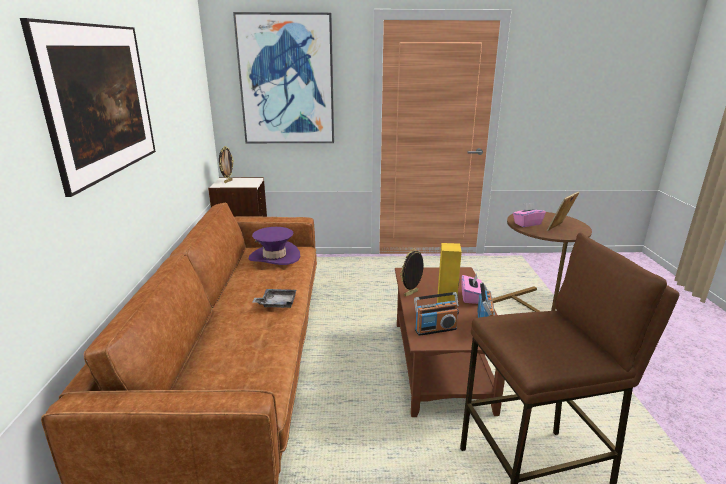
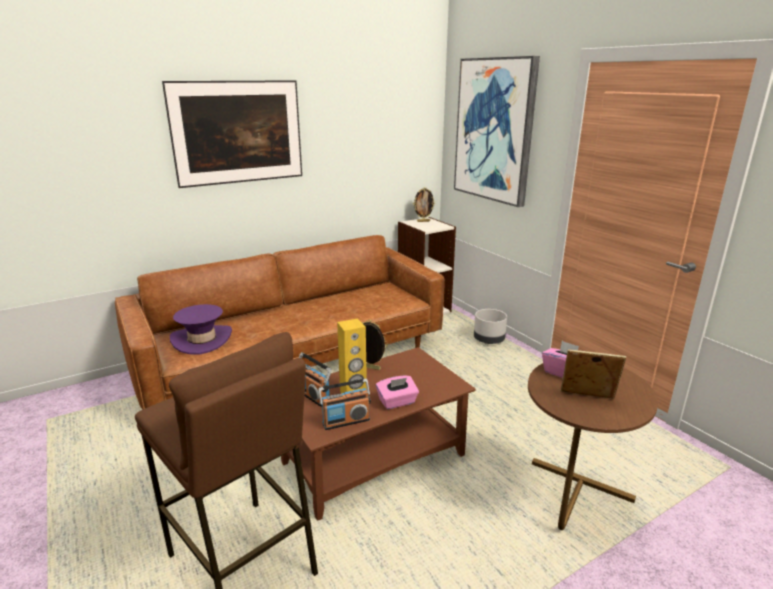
camera: 60 degrees right, 0 degrees up
(274, 257) = (384, 296): purple hat -> purple hat (202, 340)
(277, 303) = (309, 322): grey tray -> none
(332, 263) = (488, 340): none -> grey planter

